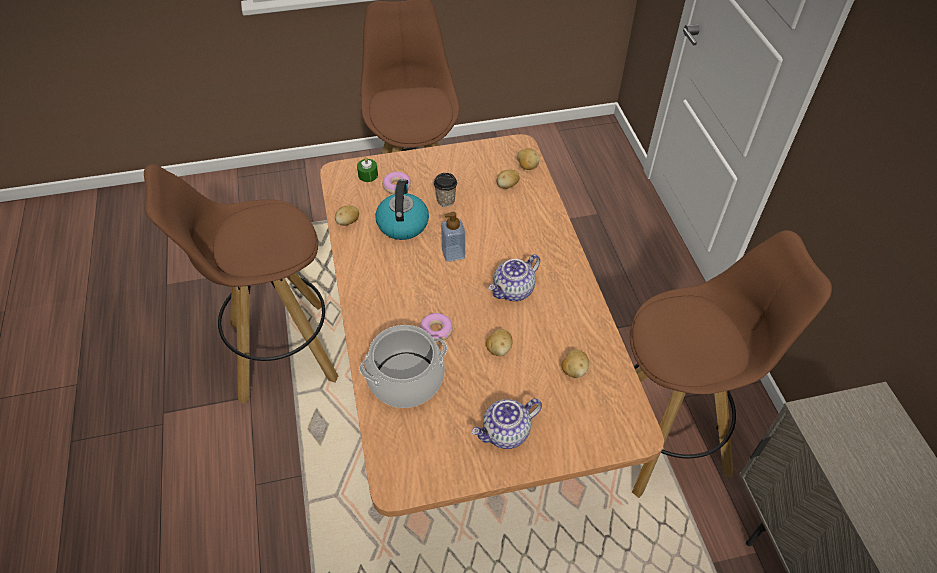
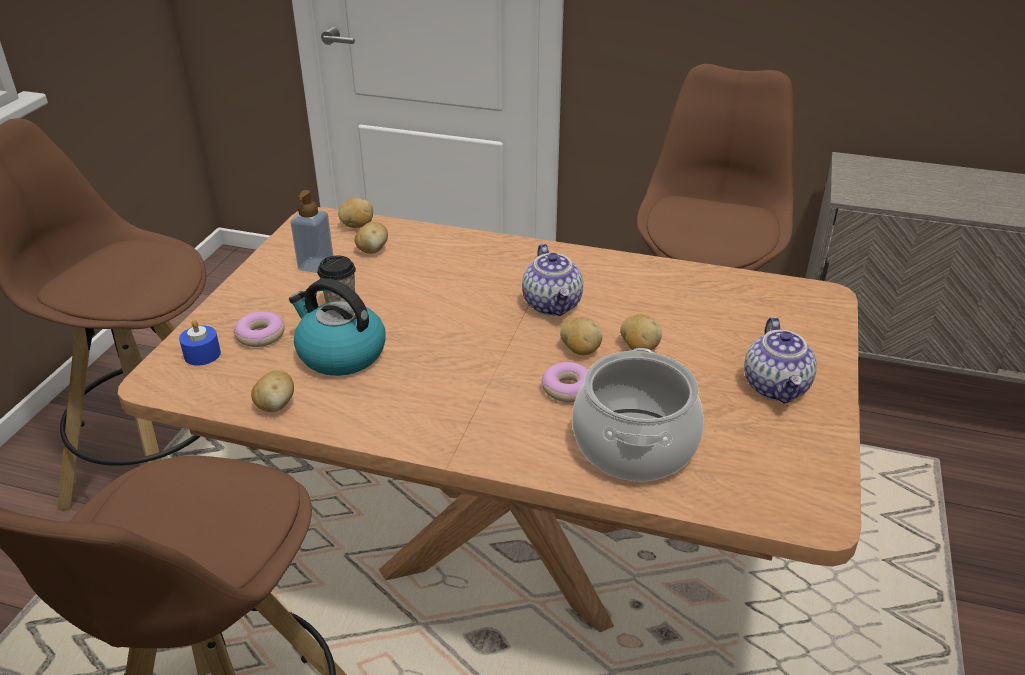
camera: 60 degrees left, 15 degrees down
(368, 175) = (202, 354): green candle -> blue candle
(453, 253) = (444, 329): soap dispenser -> soap dispenser (316, 265)
(573, 370) = (710, 305): potato -> potato (580, 350)

